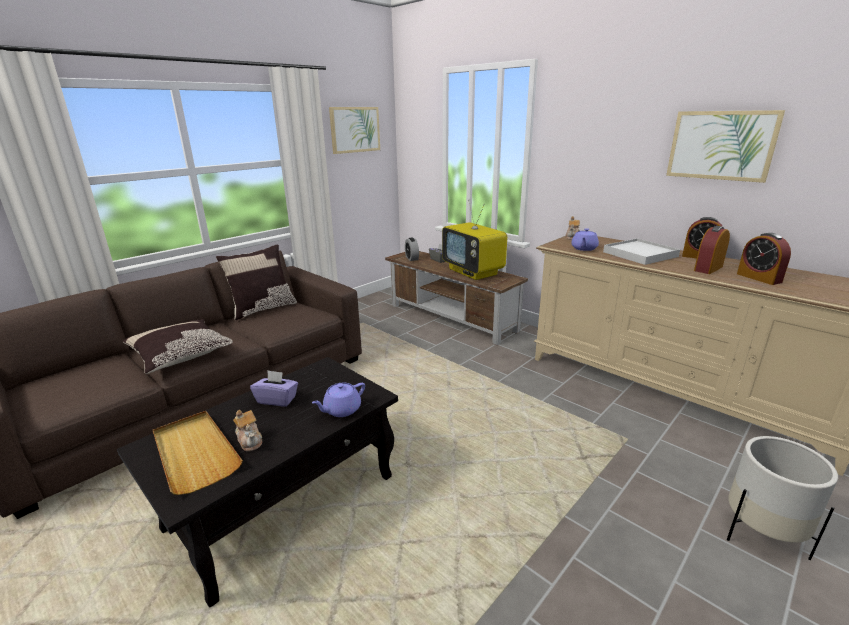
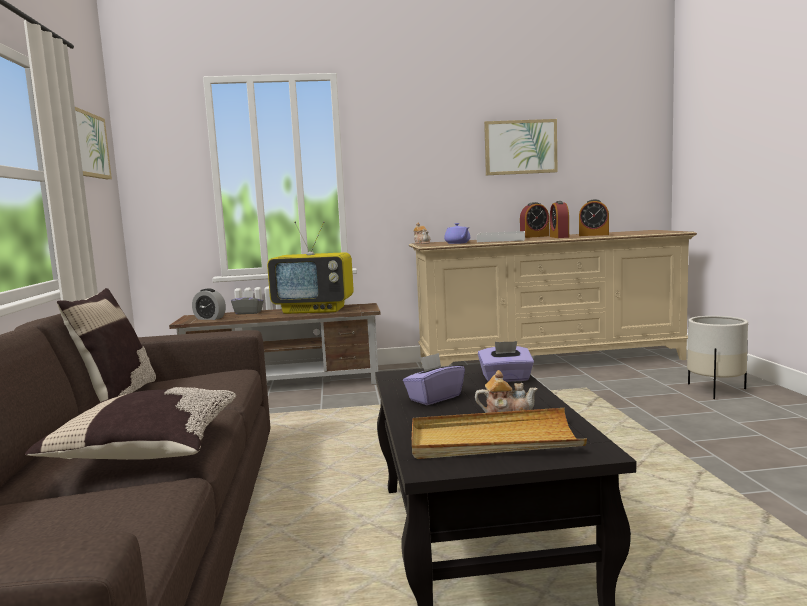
camera: 50 degrees left, 15 degrees down
(341, 410) = (506, 379): purple teapot -> purple tissue box

